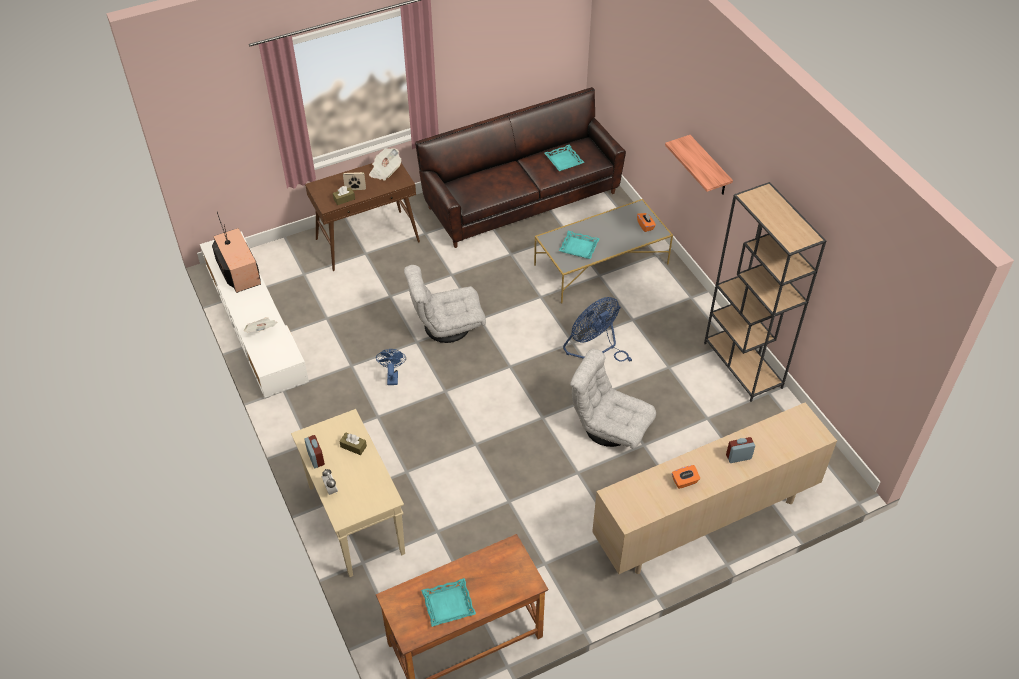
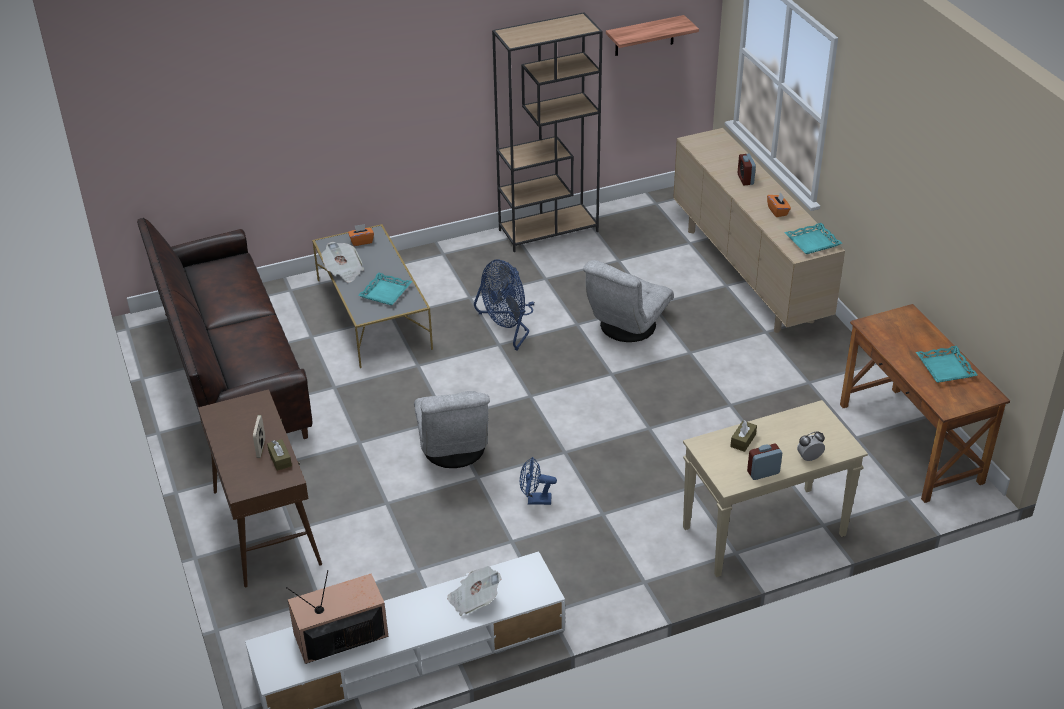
camera: 85 degrees left, 10 degrees down
(385, 171) = (230, 418): newspaper -> newspaper (343, 271)
(563, 160) = (231, 285): turquoise tray -> turquoise tray (812, 242)
(709, 167) = (390, 107): shelf -> shelf (644, 36)

